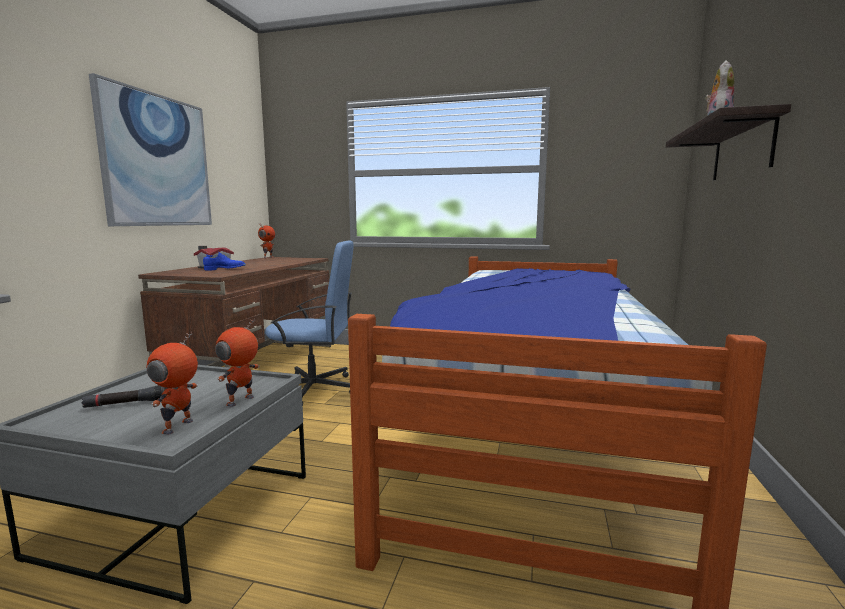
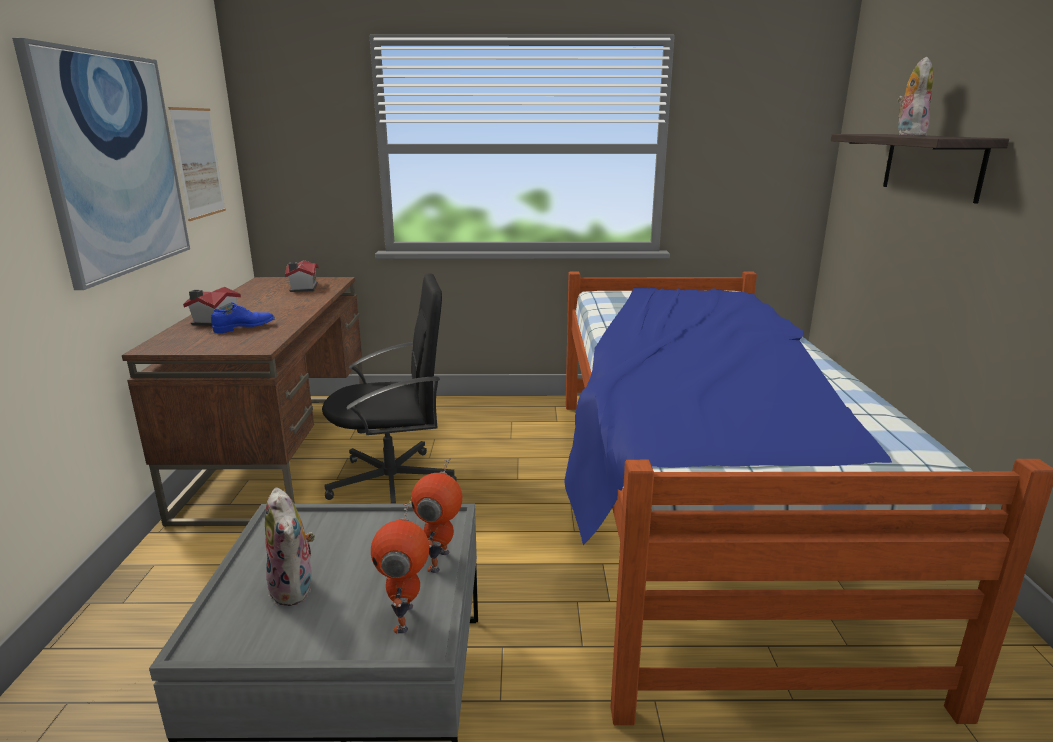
camera: 15 degrees left, 10 degrees up
(130, 403) = (295, 589): black flashlight -> plush toy
(230, 176) = (198, 163): none -> picture
(268, 257) = (258, 280): toy robot -> none
(288, 260) = (302, 288): none -> toy house
(314, 389) = (394, 481): blue office chair -> black office chair

